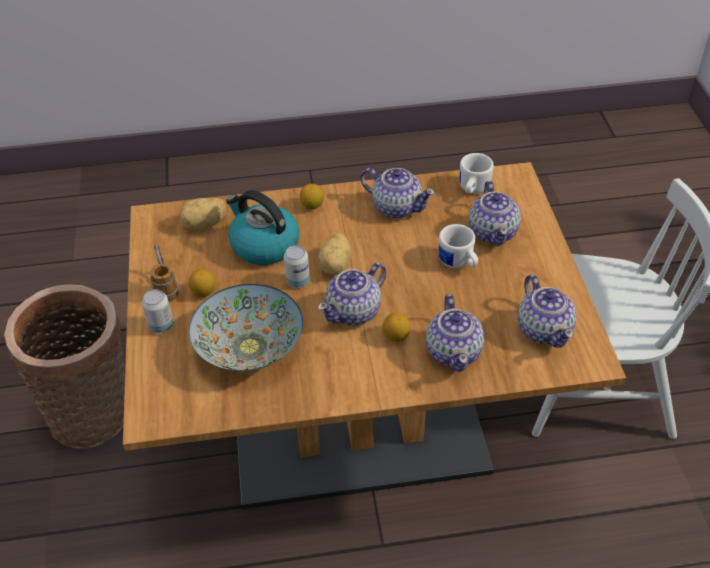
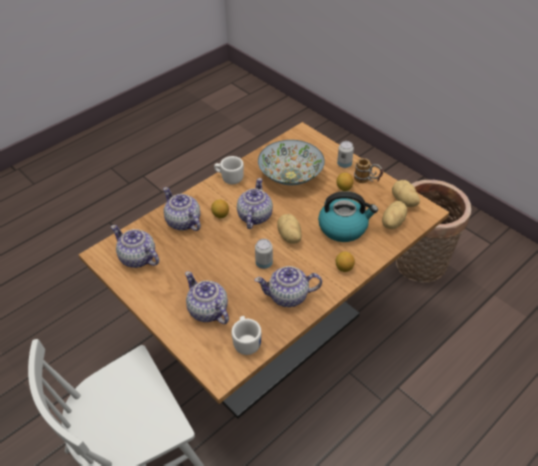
camera: 145 degrees right, 0 degrees up
(160, 239) = (404, 201): none -> potato
(298, 281) = (301, 217): can -> can (264, 264)
(458, 263) = (216, 275): white mug -> white mug (229, 178)

